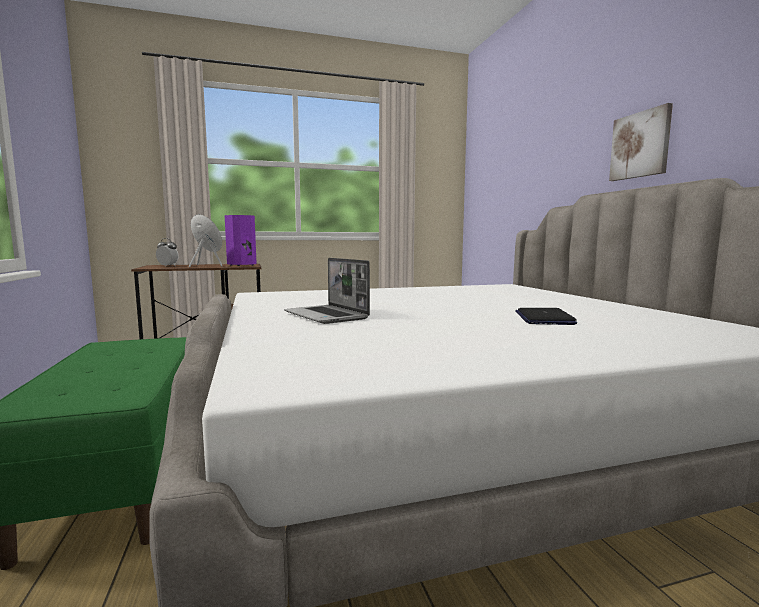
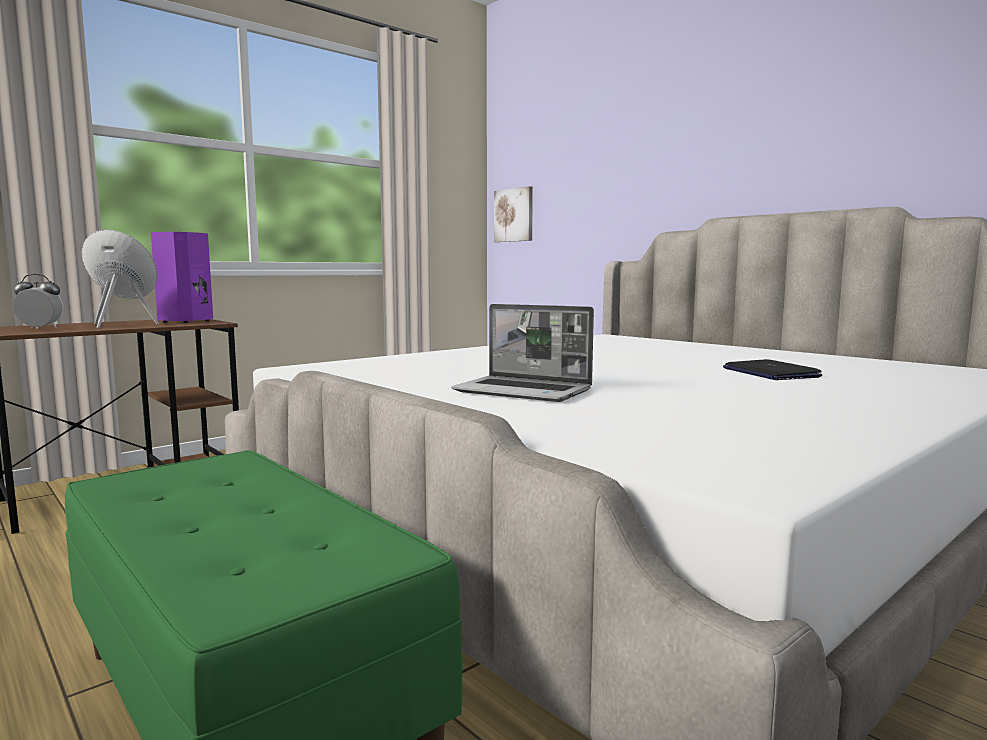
camera: 25 degrees left, 0 degrees up
(640, 145) = (780, 161): picture -> picture (514, 215)

